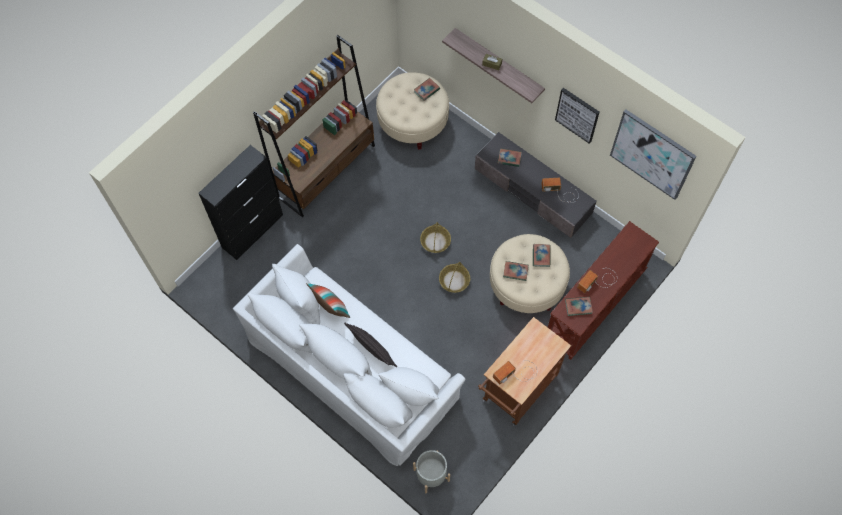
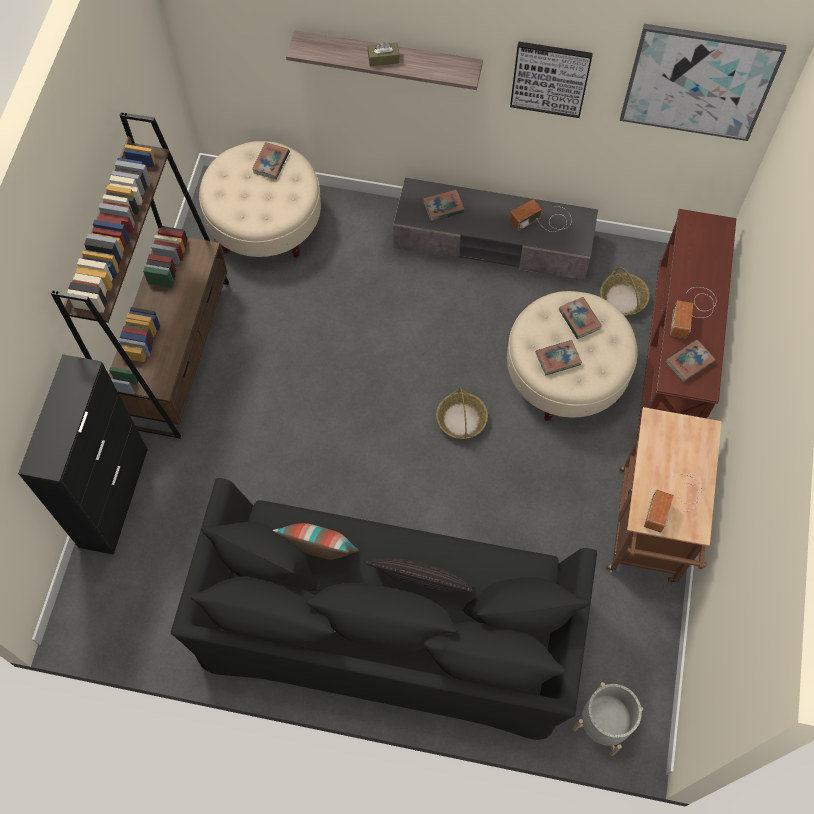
camera: 30 degrees left, 0 degrees up
(352, 366) = (388, 623): white sofa -> black sofa
(435, 242) = (400, 377): basket -> basket (623, 299)

